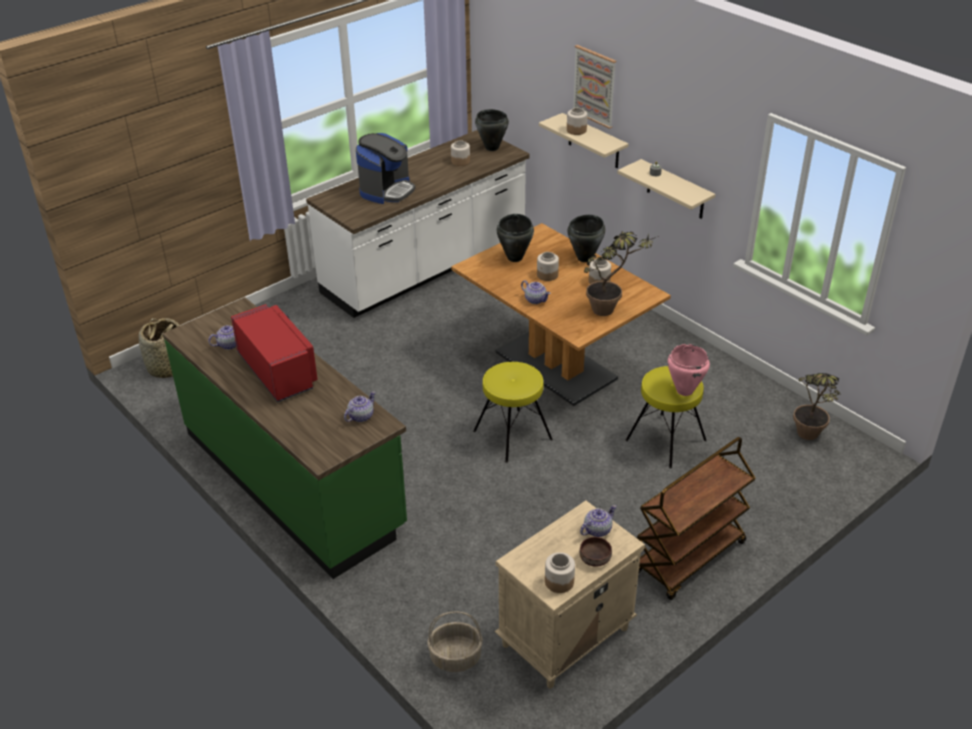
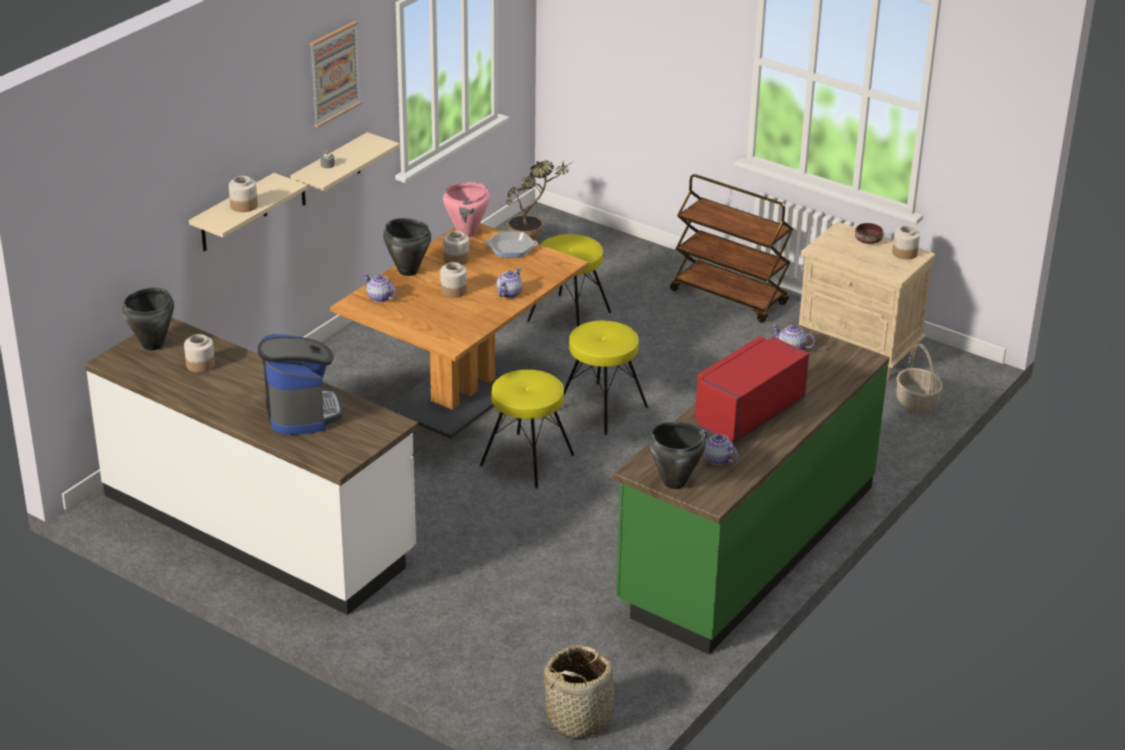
camera: 105 degrees left, 5 degrees down
(387, 190) = (301, 412): coffee machine -> coffee machine turned 60 degrees clockwise
(453, 385) = (527, 461): none -> yellow stool
(515, 258) = (421, 315): black cooking pot -> black cooking pot (674, 482)
(594, 86) = (225, 145): picture -> picture (334, 73)
(597, 530) = (835, 242): teapot -> teapot (380, 298)
(611, 310) = (511, 248): potted plant -> frying pan
(684, 391) = (580, 241): pink cooking pot -> pink cooking pot (467, 233)

